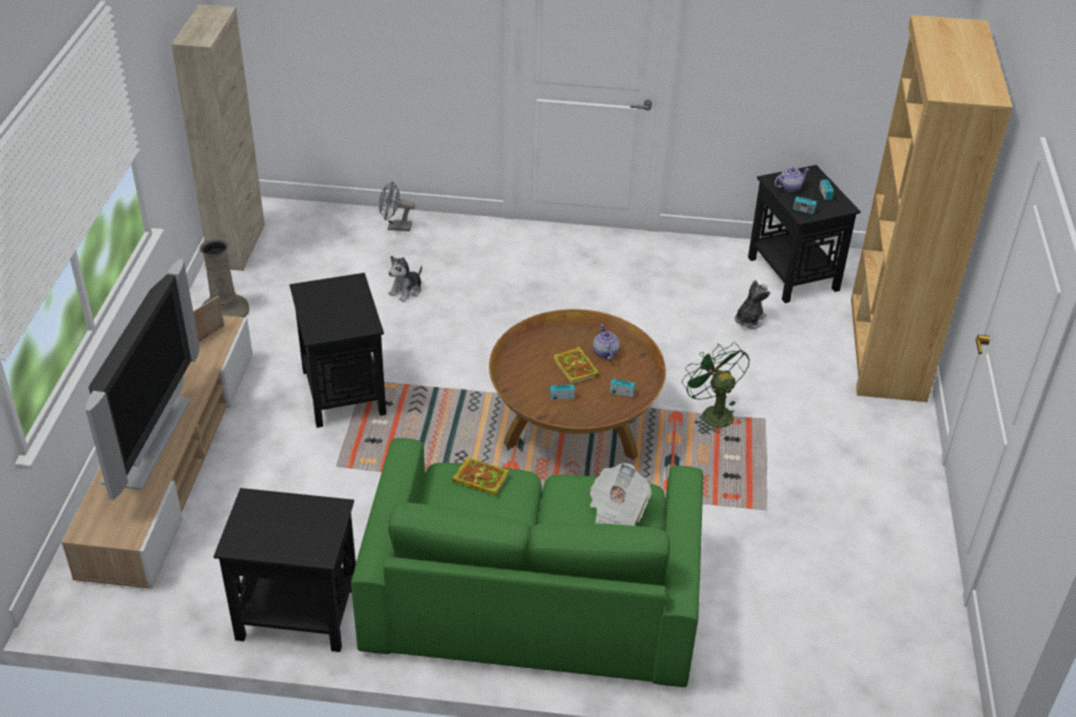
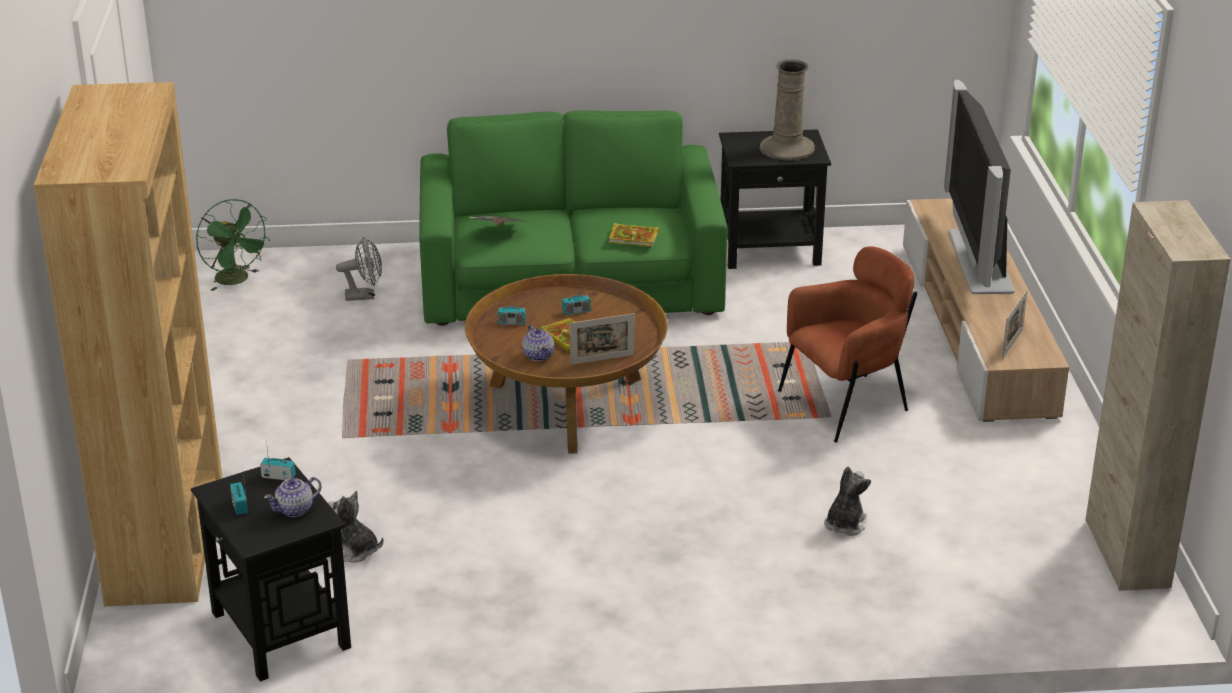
camera: 170 degrees right, 10 degrees down
(225, 310) = (1059, 468): beige vase -> beige vase (786, 149)
(343, 391) = (846, 404): black side table -> brown armchair
(395, 227) = (922, 617): grey fan -> grey fan (365, 296)
(554, 341) = (602, 359): none -> picture frame
(712, 413) = (406, 437): green fan -> green fan (236, 280)
(749, 320) = (354, 550): plush toy -> plush toy turned 90 degrees clockwise

